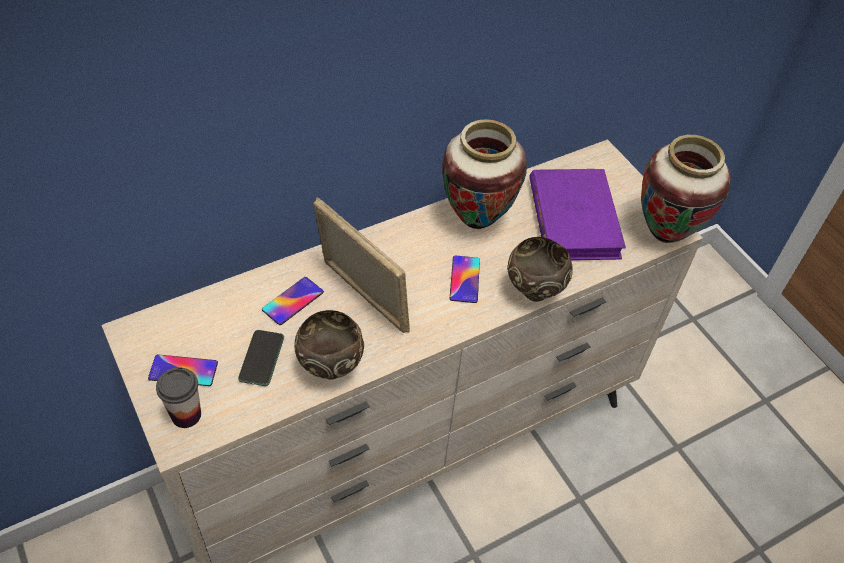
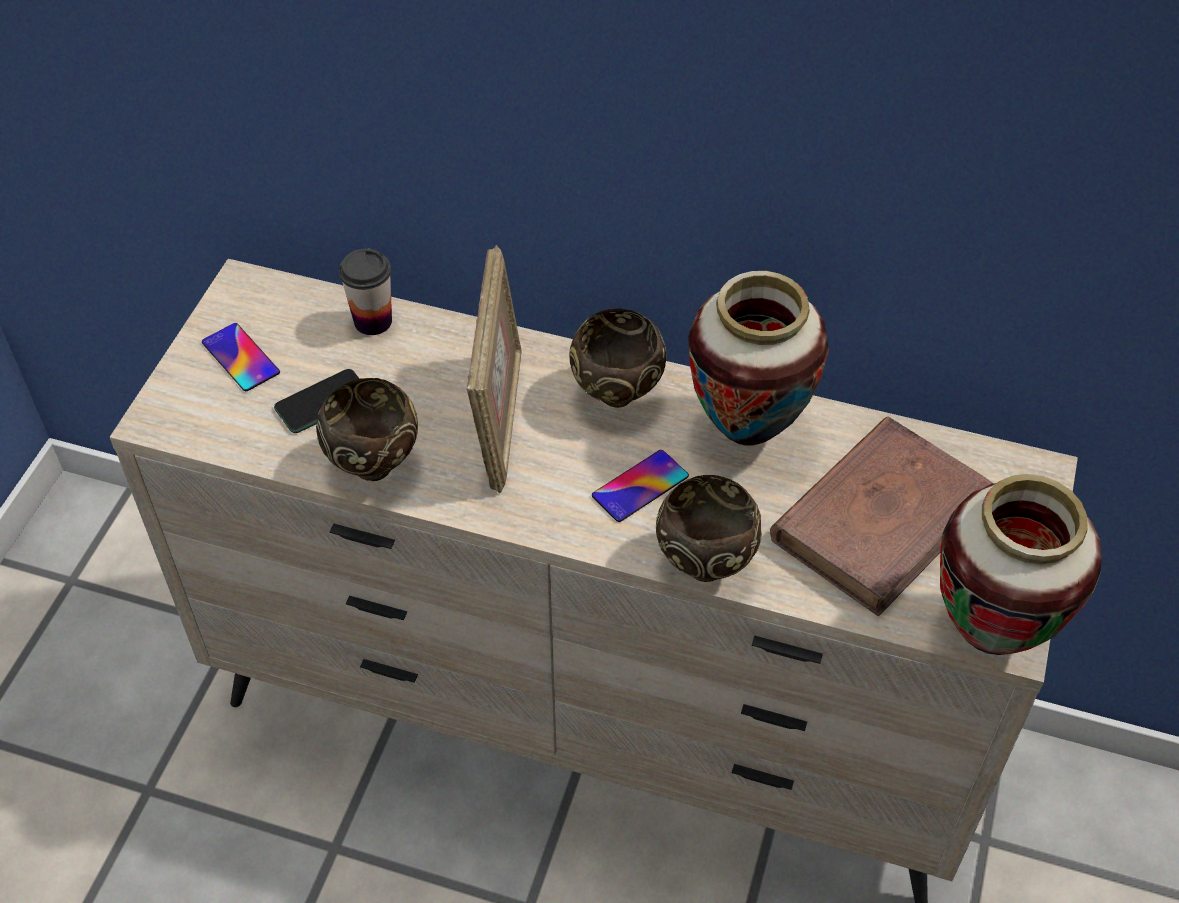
camera: 50 degrees right, 0 degrees up
(186, 415) = (192, 402): cup -> cup (373, 321)
(293, 301) = (425, 368): phone -> none
(402, 246) = (616, 396): none -> brown bowl
(573, 218) = (880, 519): purple book -> brown book

